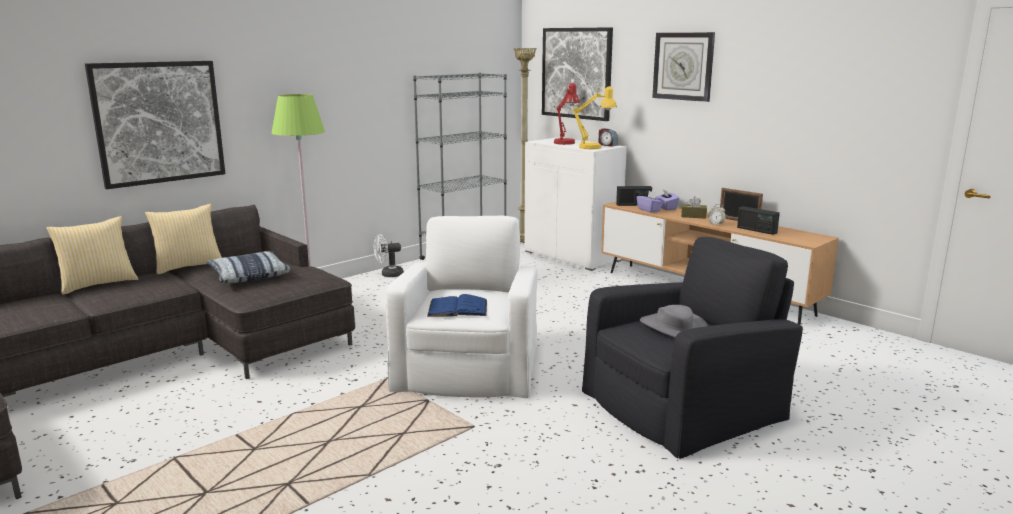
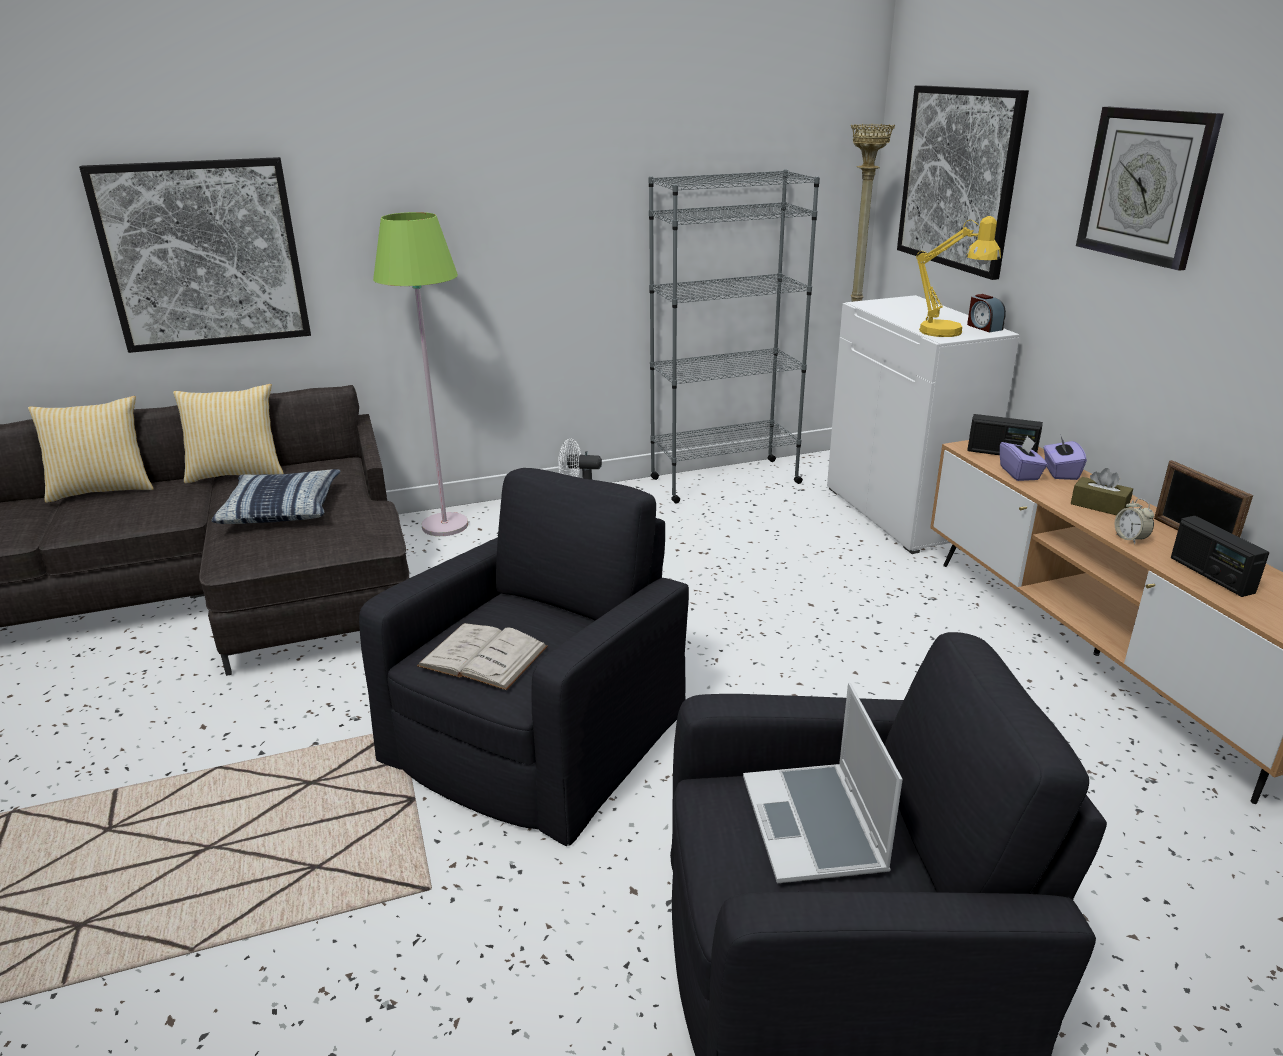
camera: 25 degrees right, 10 degrees up
(458, 308) = (483, 656): blue book -> white book
(468, 364) = (539, 732): white armchair -> black armchair
(566, 142) = (914, 312): red table lamp -> none
(673, 327) = (815, 826): grey hat -> laptop

